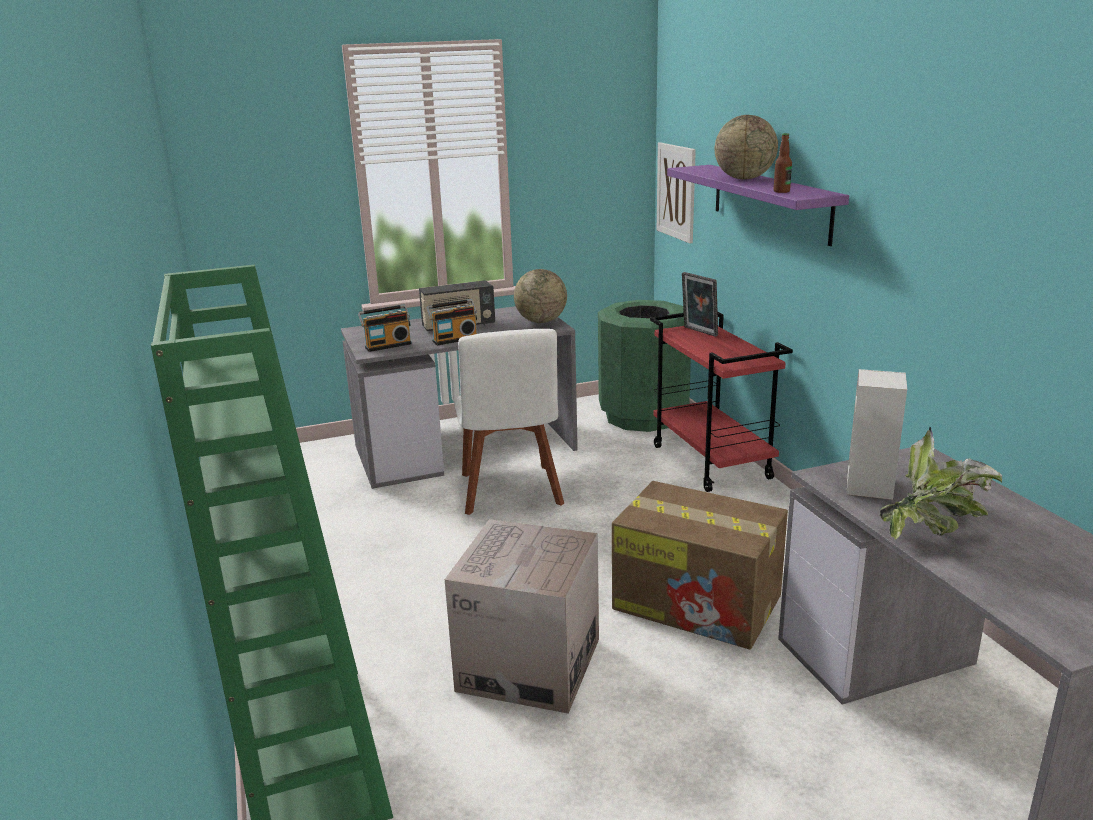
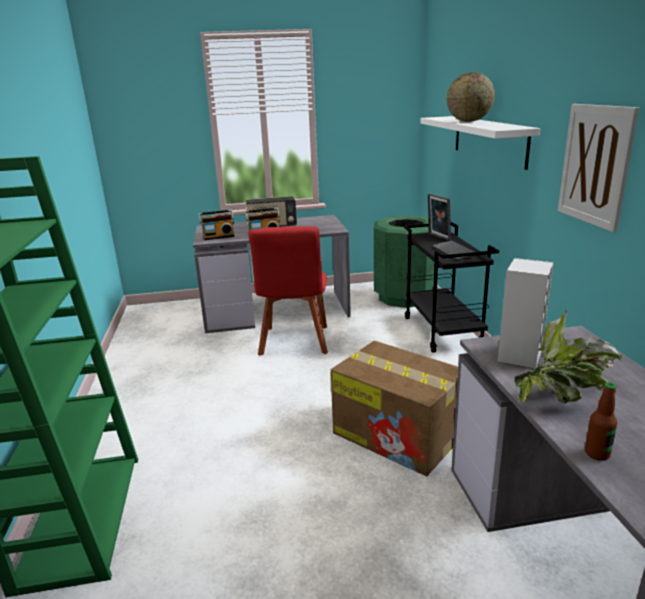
camera: 10 degrees right, 0 degrees up
(511, 492) = (294, 342): white chair -> red chair
(529, 664) = (257, 469): cardboard box -> none
(541, 321) = (328, 226): globe -> none
(676, 191) = (434, 138): picture -> picture (595, 165)
(712, 462) = (443, 332): red cart -> black cart
(731, 353) = (455, 252): none -> keyboard
(770, 202) = (488, 140): purple shelf -> white shelf
(781, 191) = (488, 126): bottle -> bottle (597, 454)

